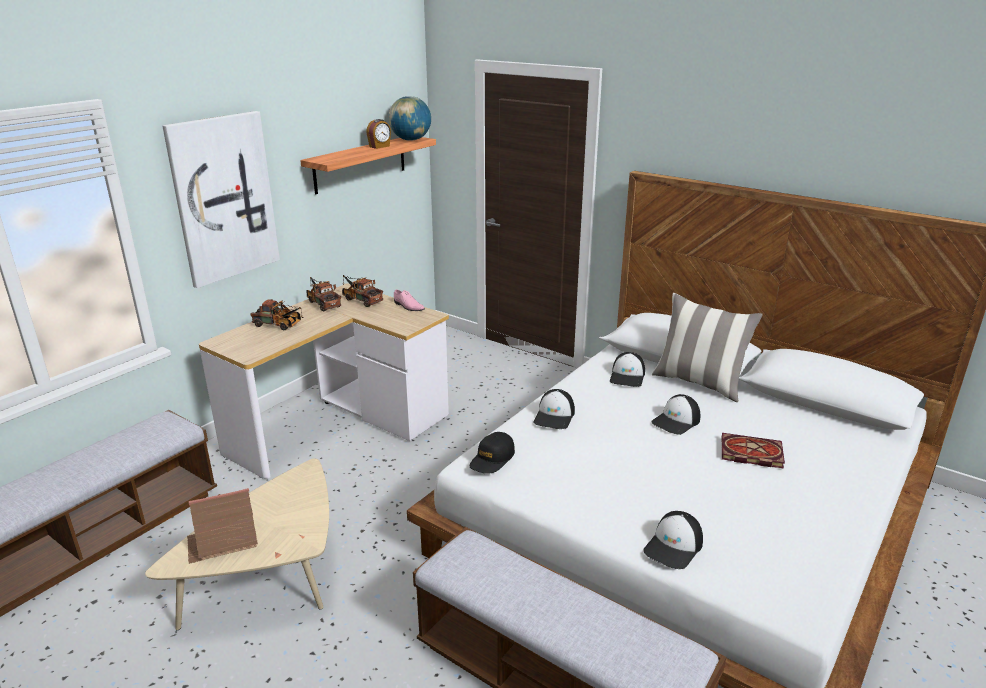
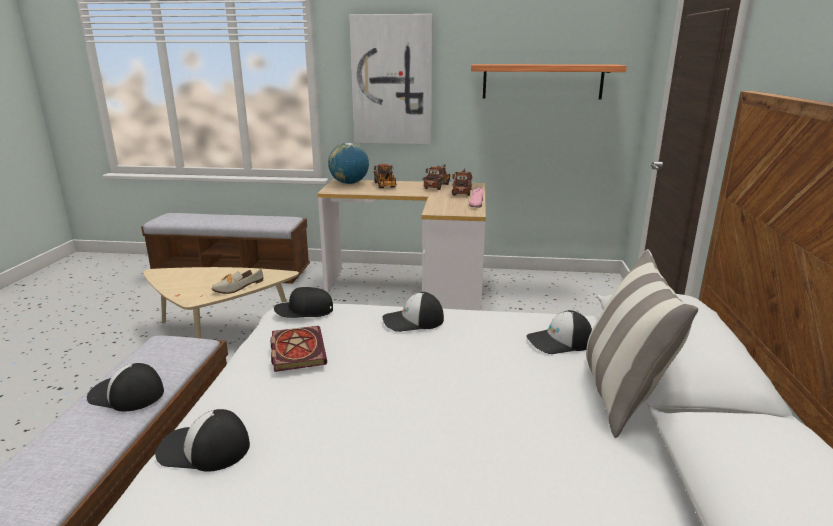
camera: 60 degrees right, 5 degrees down
(223, 541) = (185, 277): toy house -> none
(309, 509) = (234, 288): none -> shoe
(380, 146) = (556, 64): alarm clock -> none
(411, 140) = (601, 64): globe -> globe (349, 183)
(676, 421) = (489, 394): cap -> cap (126, 394)
(749, 453) = (469, 473): book -> book (296, 350)

